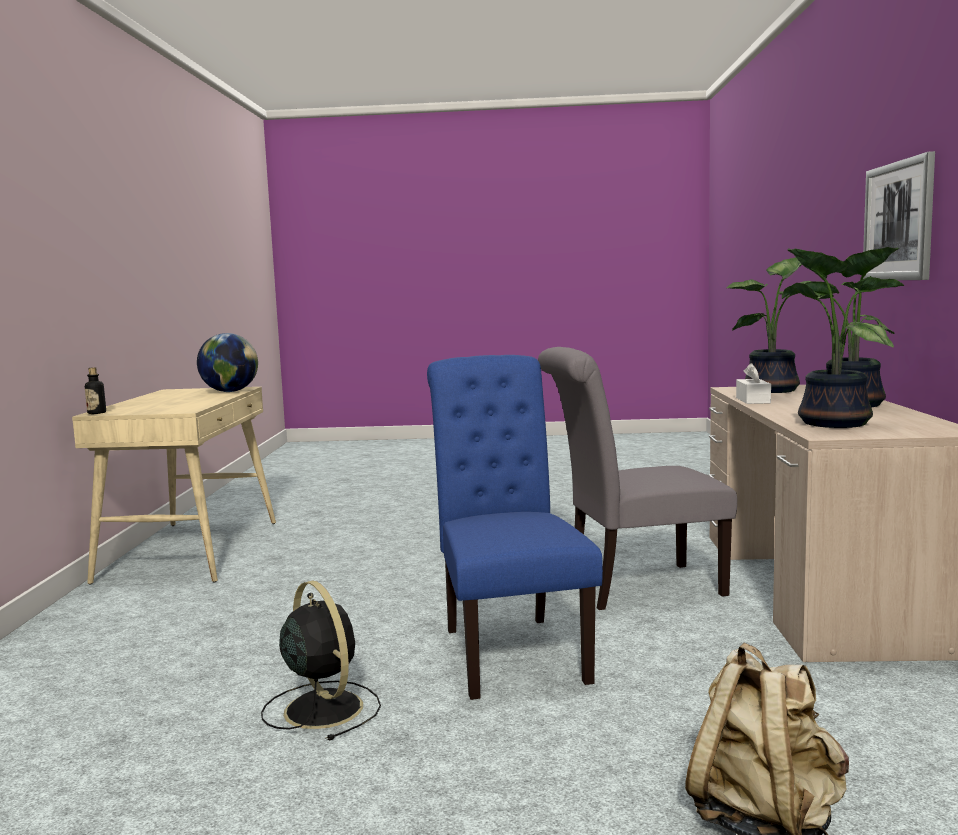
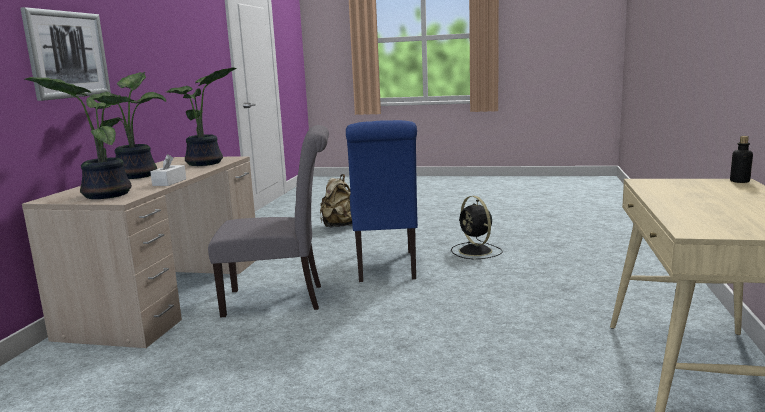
camera: 170 degrees left, 5 degrees up
(230, 391) = (689, 219): globe -> none

